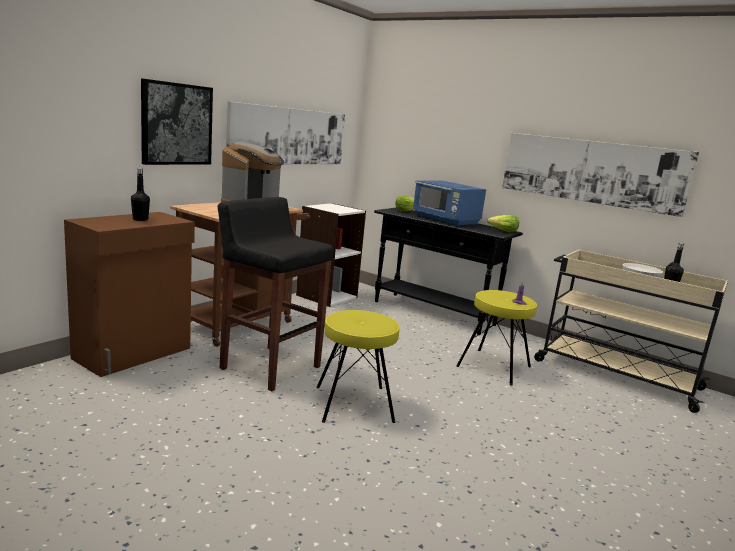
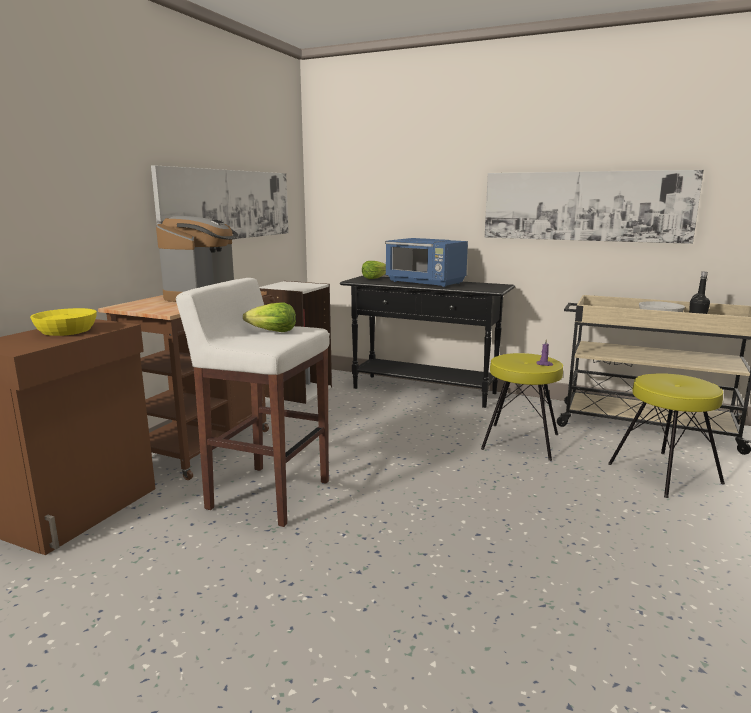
camera: 10 degrees left, 0 degrees up
(140, 219) = (65, 331): black bottle -> yellow bowl
(176, 124) = (91, 200): picture -> none
(269, 367) = (267, 494): black stool -> white stool
(354, 403) = (391, 521): yellow stool -> yellow stool (664, 473)
(503, 231) = (495, 286): lettuce -> lettuce (272, 332)

